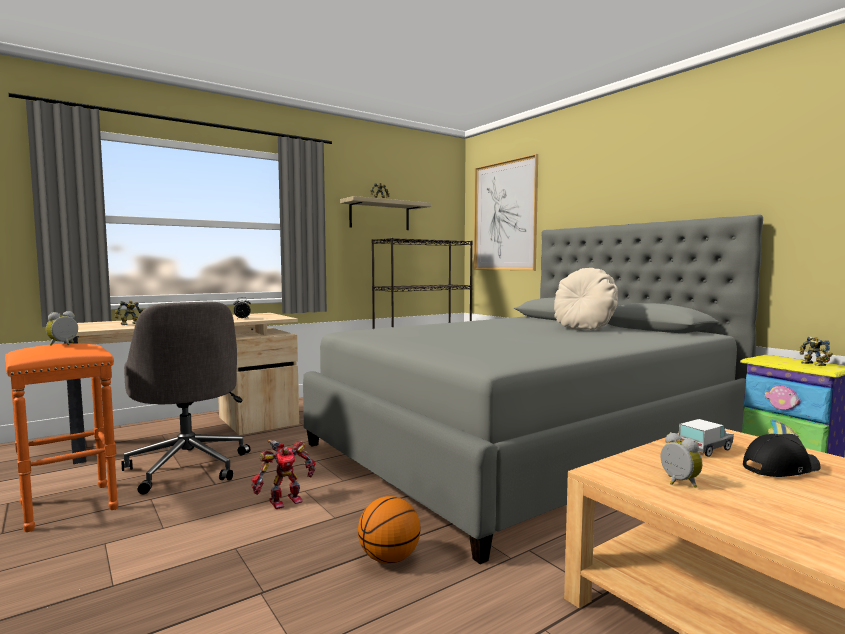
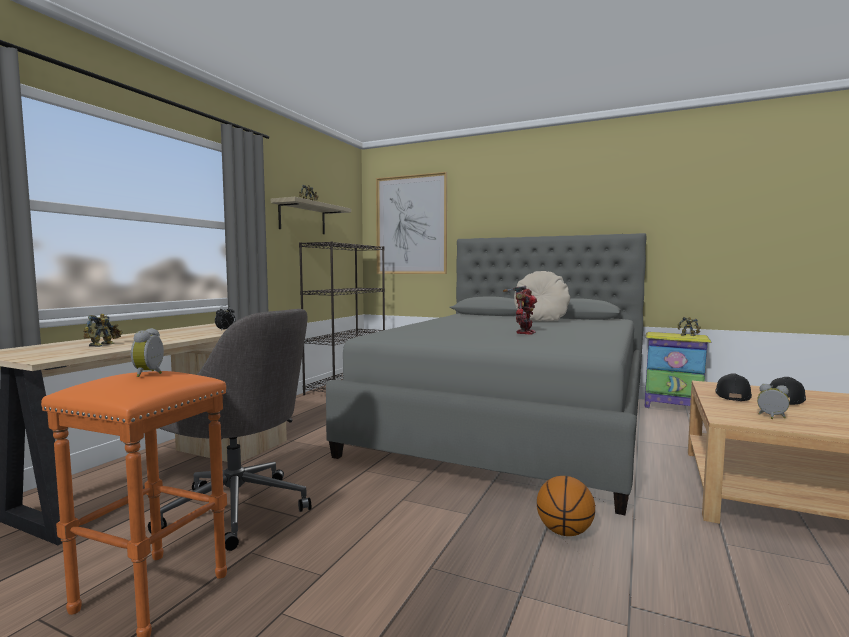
camera: 30 degrees left, 0 degrees up
(284, 500) = (399, 513): toy robot -> toy robot (524, 332)
(705, 449) = (732, 395): toy truck -> black cap

